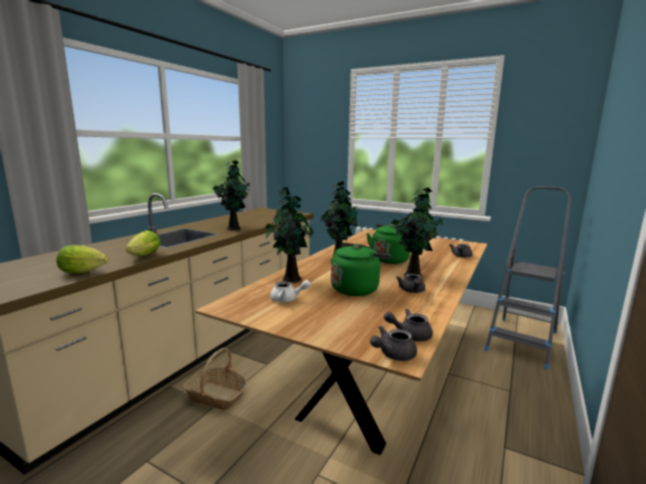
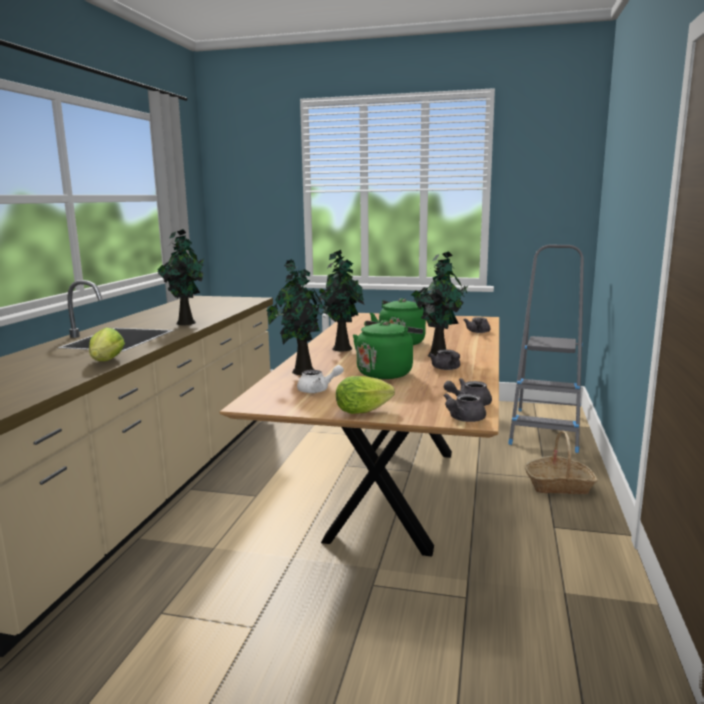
camera: 15 degrees left, 0 degrees up
(85, 272) = (53, 384): lettuce -> lettuce (366, 411)
(216, 395) = (209, 537): basket -> basket (559, 485)

